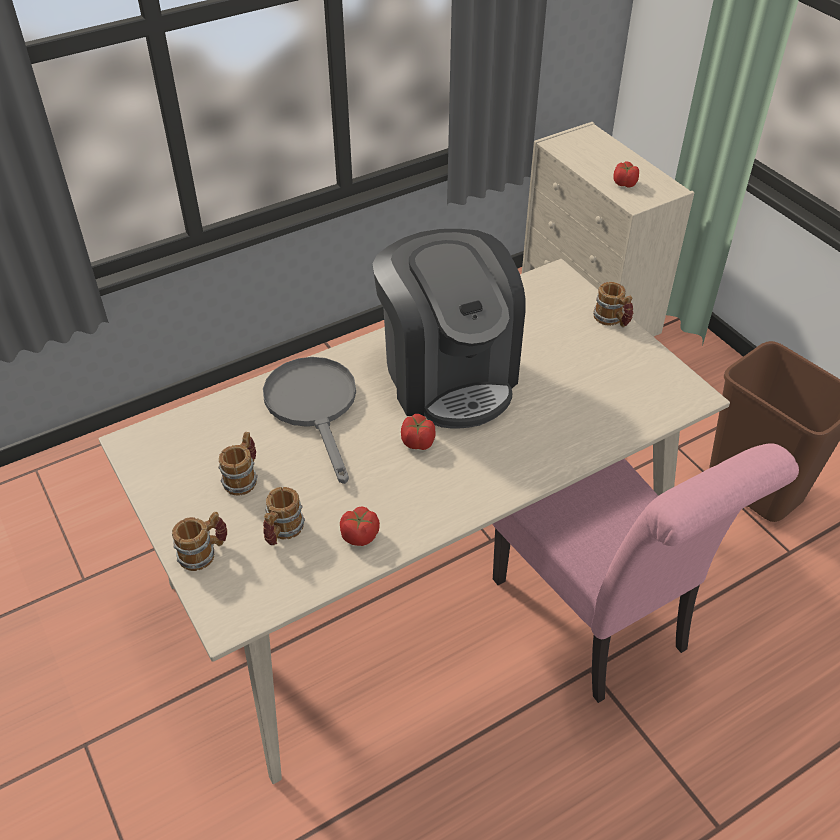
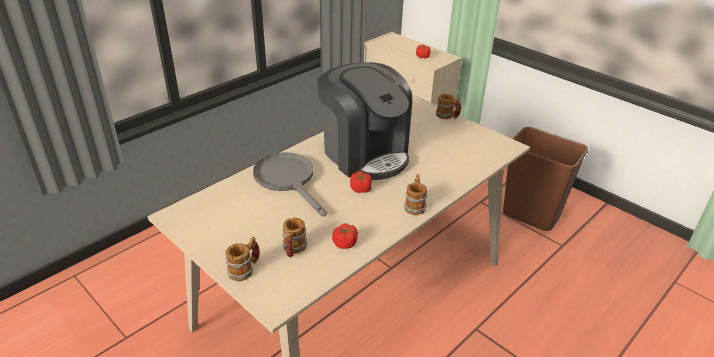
camera: 15 degrees left, 10 degrees down
(243, 477) = (256, 223): mug -> mug (415, 205)
(597, 622) = (470, 301): pink chair -> none

